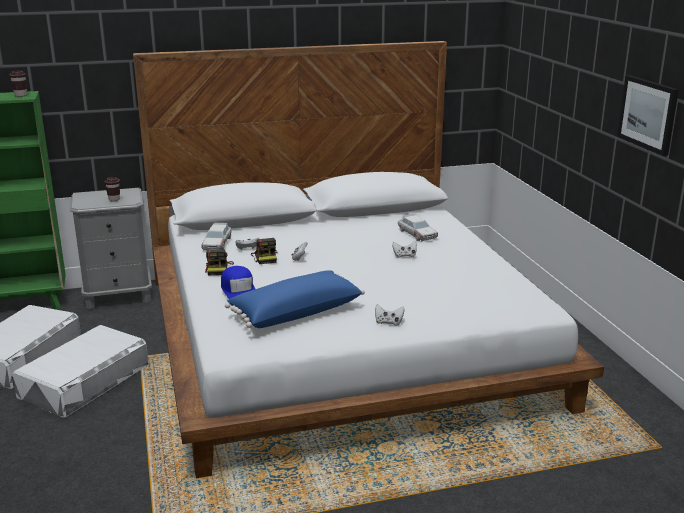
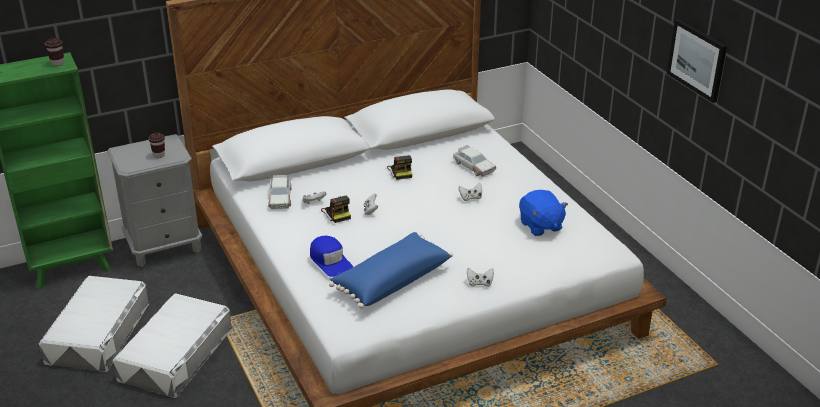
camera: 10 degrees left, 10 degrees up
(218, 268) = (296, 232): camera -> camera (401, 171)
(470, 282) = (540, 226): none -> blue plush toy

